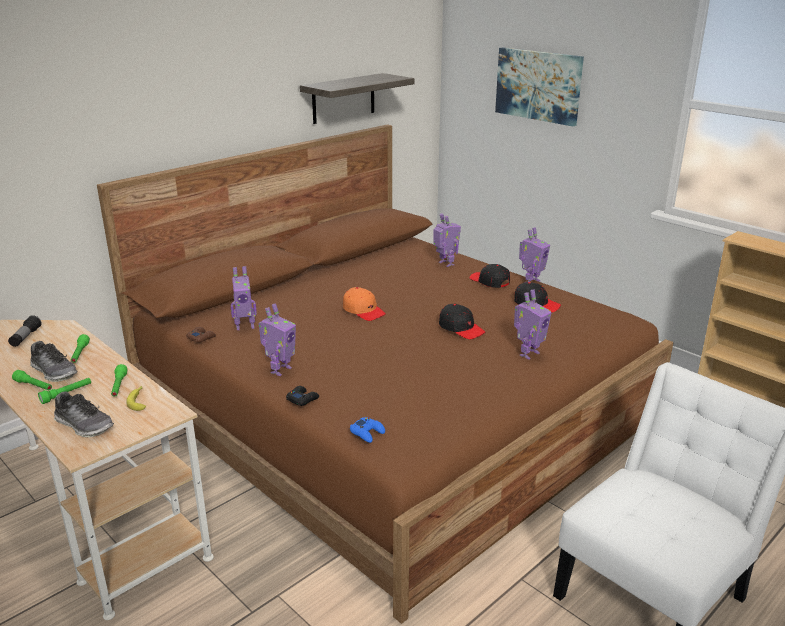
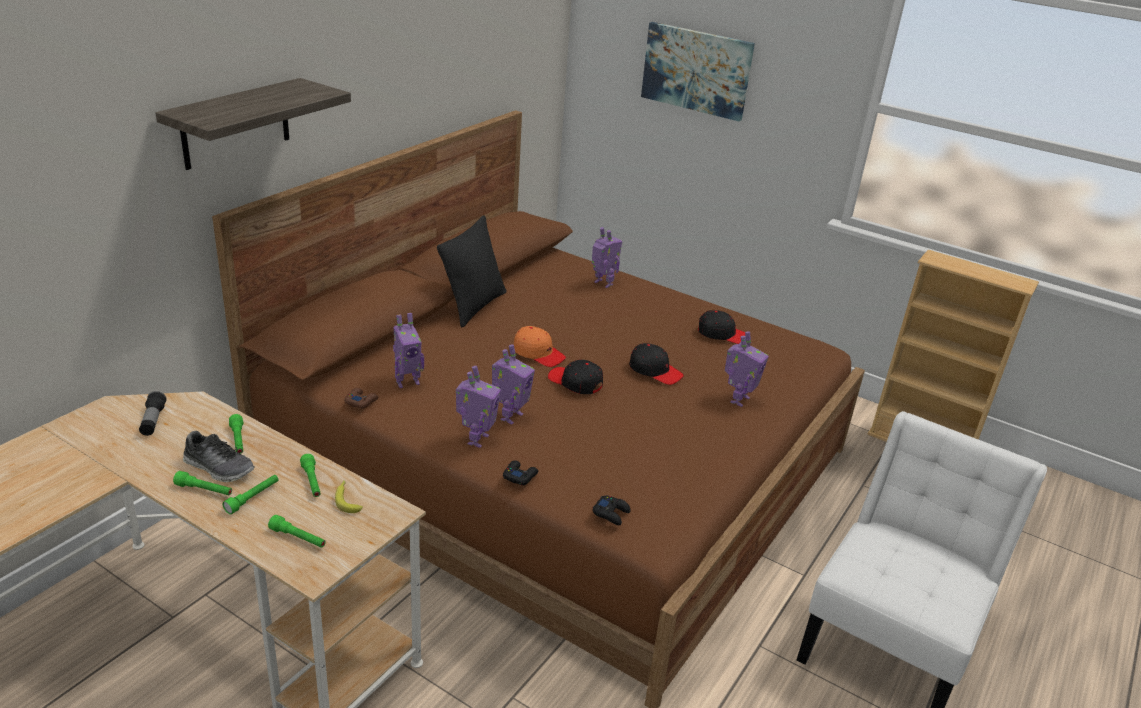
camera: 15 degrees left, 5 degrees up
(84, 425) = (298, 538): shoe -> green flashlight
(327, 276) = (474, 306): none -> black pillow
(343, 98) = (471, 83): shelf -> shelf (236, 124)
(367, 433) = (611, 513): blue game controller -> black game controller
(489, 281) = (661, 306): black cap -> black cap (575, 382)
(531, 281) = (705, 304): toy robot -> toy robot (510, 416)

